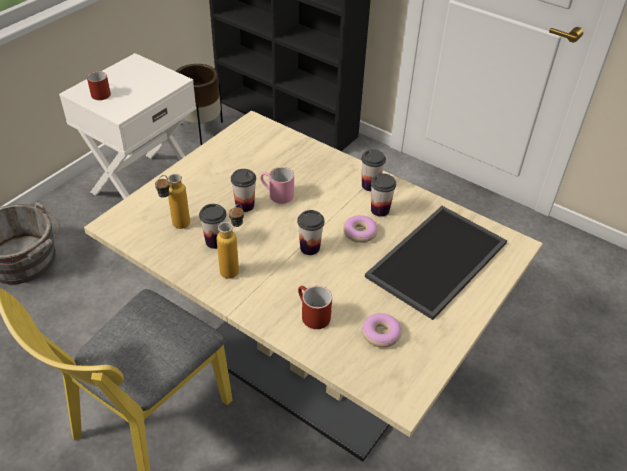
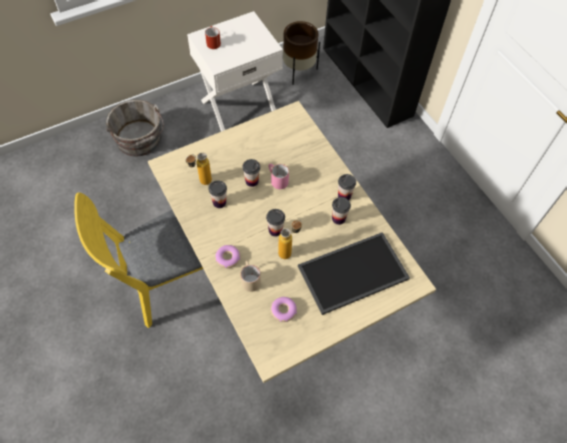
camera: 25 degrees right, 15 degrees up
(234, 267) = (221, 226): bottle -> bottle (289, 251)
(311, 315) = (249, 279): red mug -> beige mug
(359, 233) = (314, 231): donut -> donut (228, 258)

